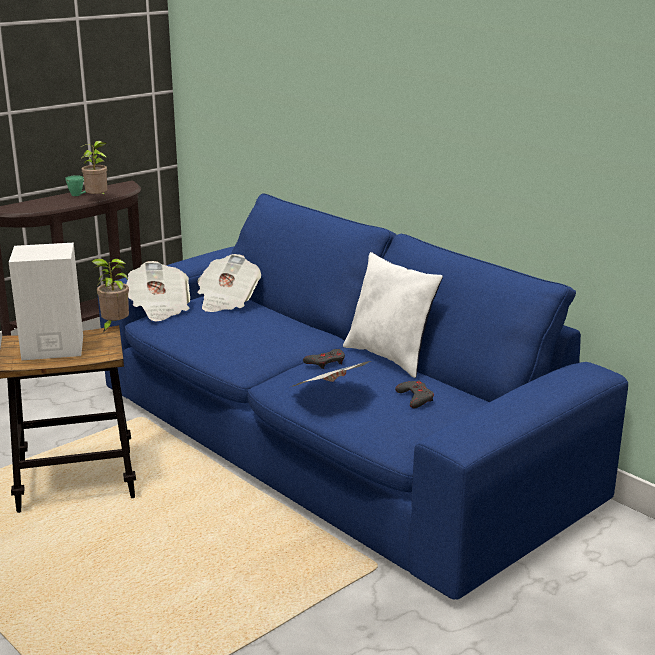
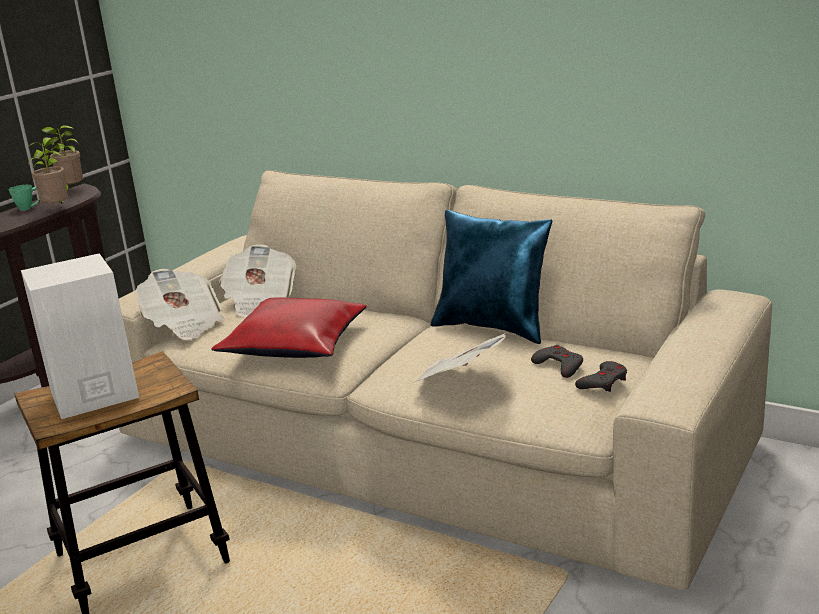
camera: 15 degrees left, 0 degrees up
(114, 327) = (158, 354): potted plant -> potted plant (71, 191)
(231, 340) = (296, 344): none -> red pillow
(326, 362) = (428, 347): grey game controller -> grey game controller (603, 382)
(328, 444) = (422, 444): blue sofa -> beige sofa
(391, 357) = (494, 327): white pillow -> blue pillow

